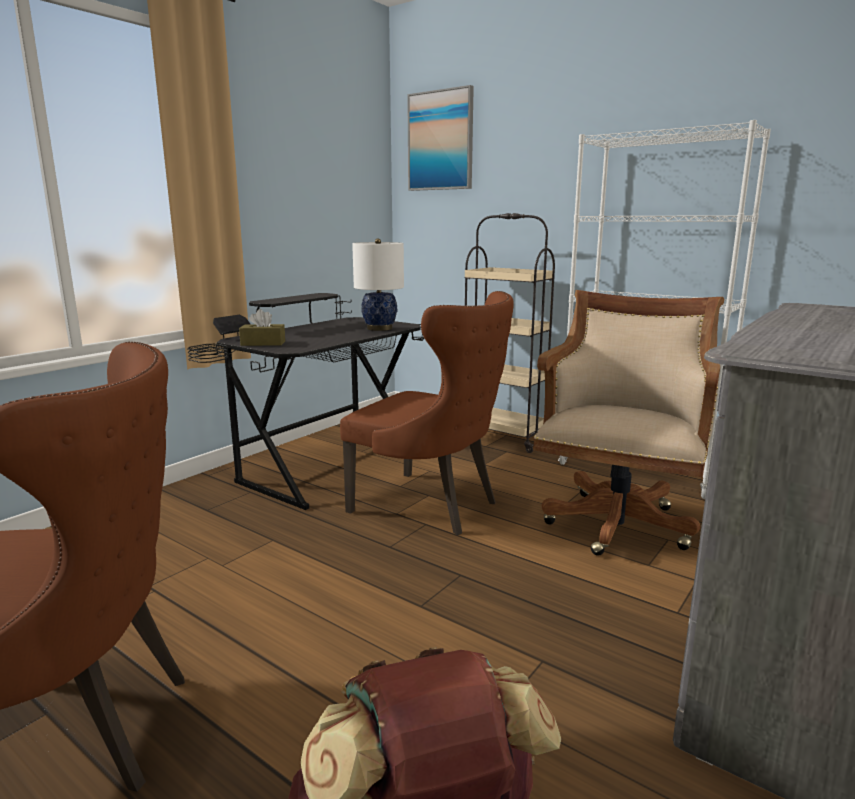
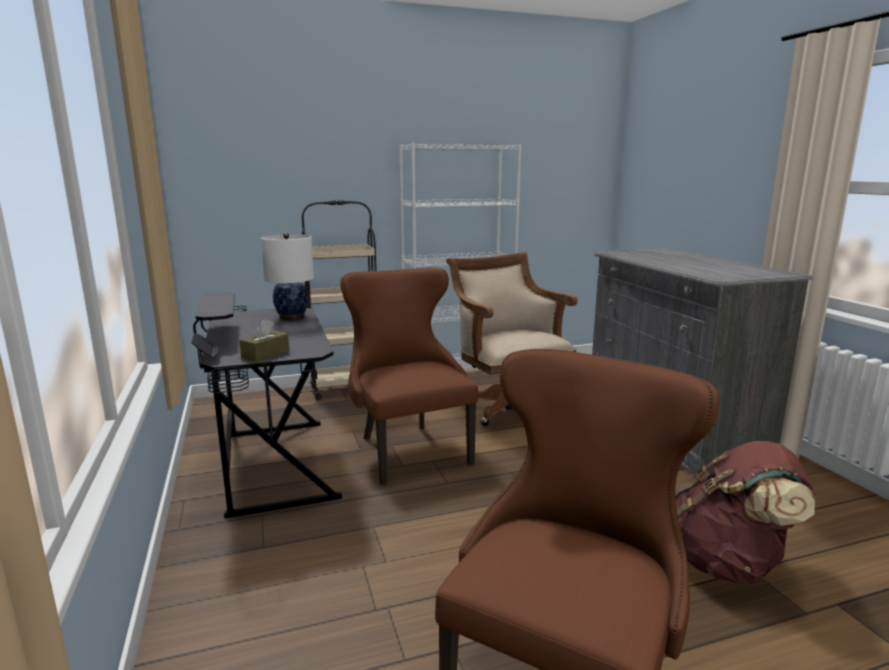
camera: 55 degrees left, 0 degrees up
(431, 505) = (408, 449): brown chair -> brown chair turned 90 degrees counterclockwise
(440, 141) = (229, 129): picture -> none

